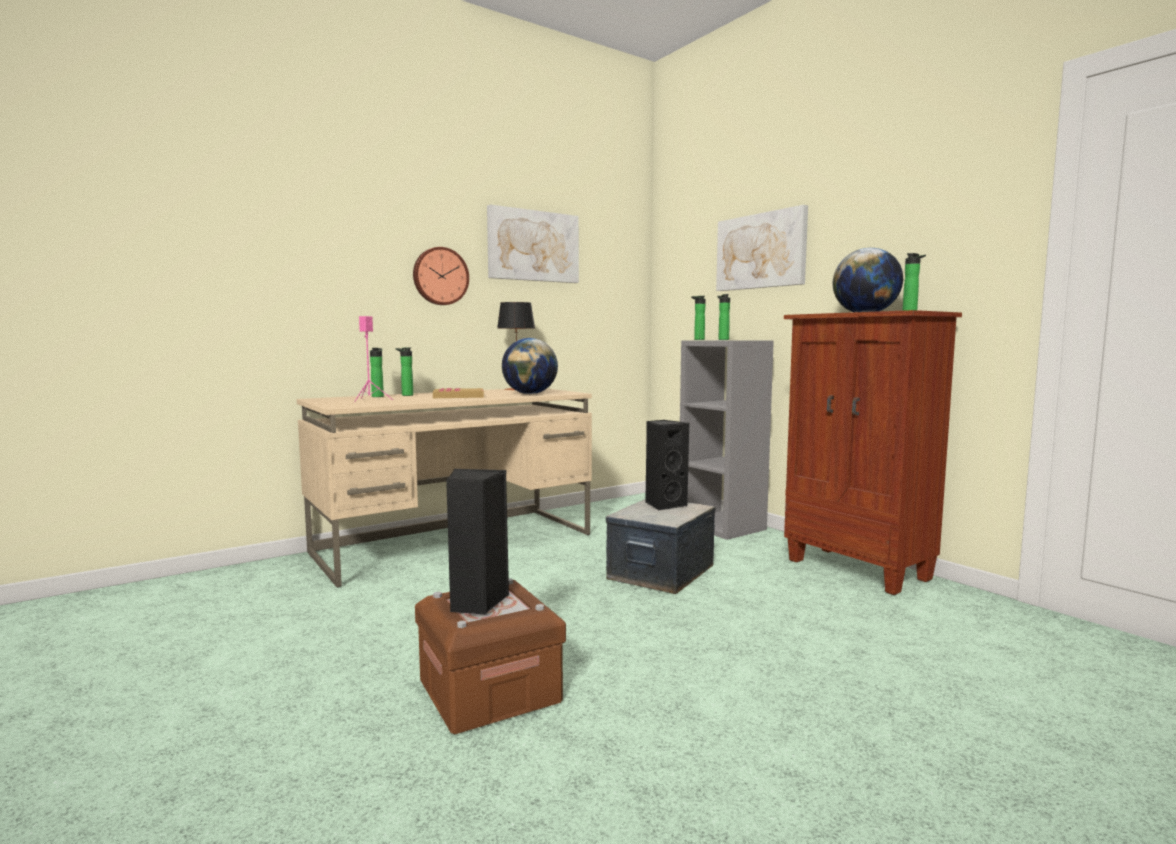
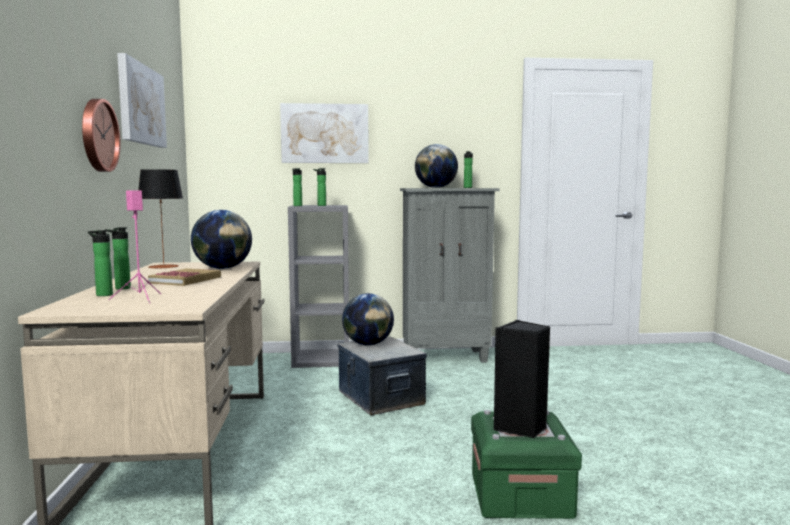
camera: 60 degrees left, 0 degrees up
(489, 691) = (520, 495): brown storage box -> green storage box
(664, 505) = (368, 344): black speaker -> globe
(856, 570) = (445, 357): brown cabinet -> grey cabinet

